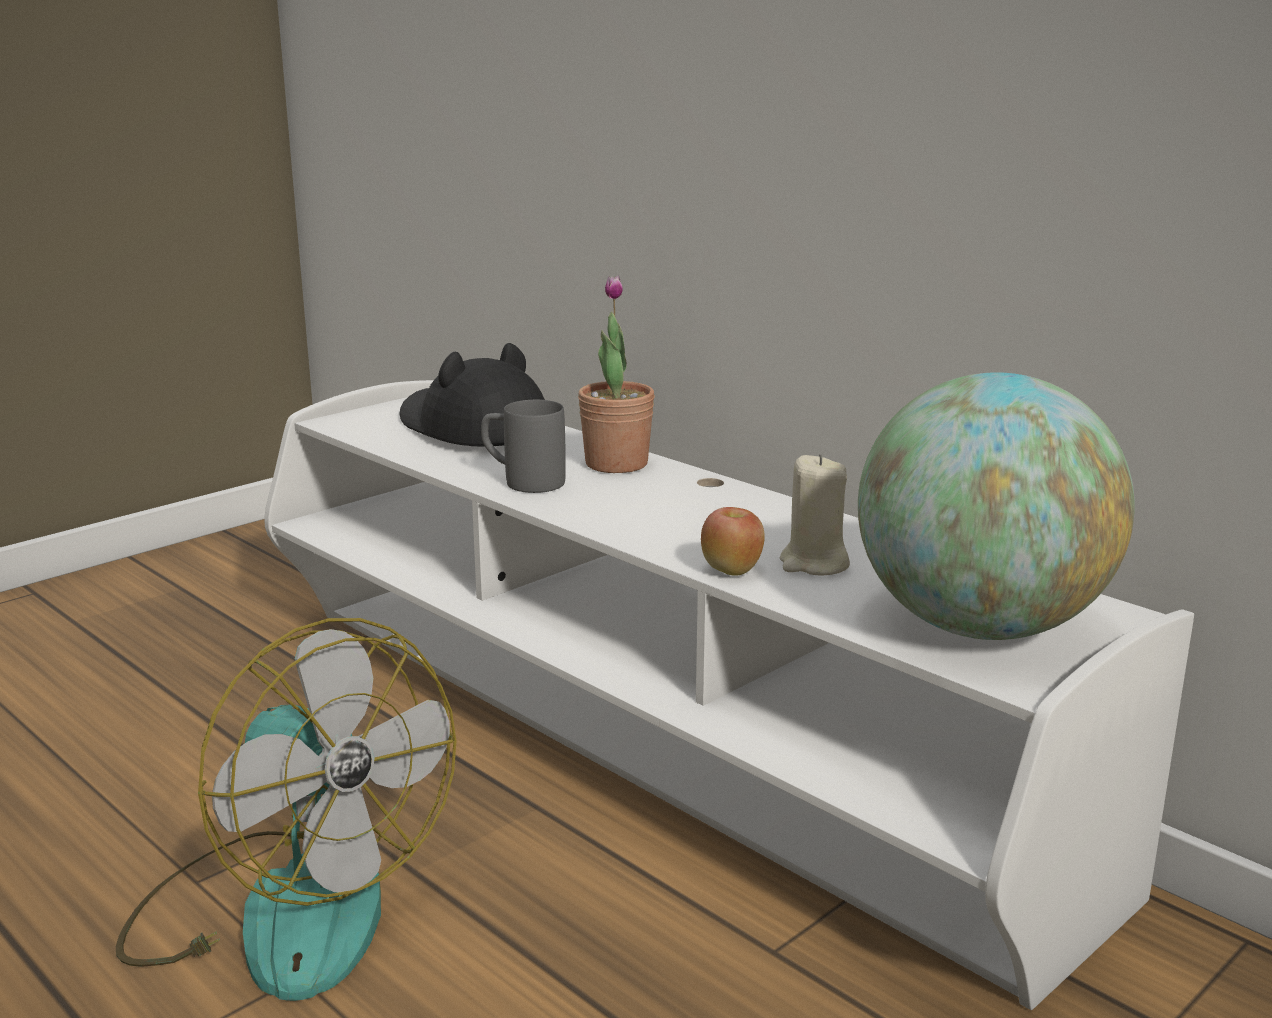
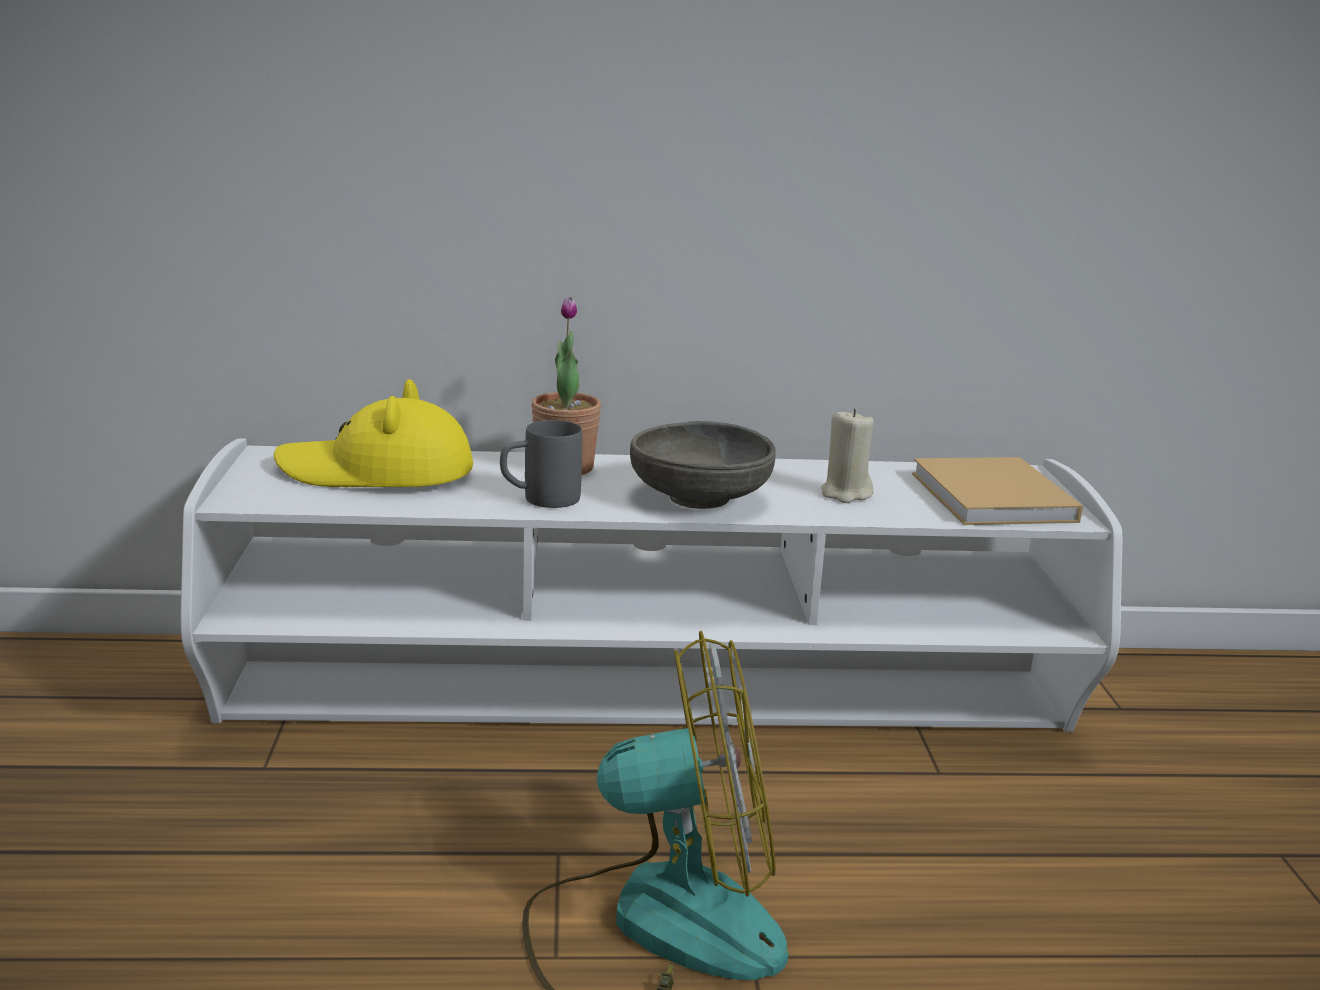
camera: 50 degrees left, 0 degrees up
(471, 427) = (377, 471): black hat -> yellow hat
(657, 521) = (700, 498): none -> grey bowl
(732, 570) = (820, 513): apple -> none
(980, 626) = (994, 499): globe -> beige book

